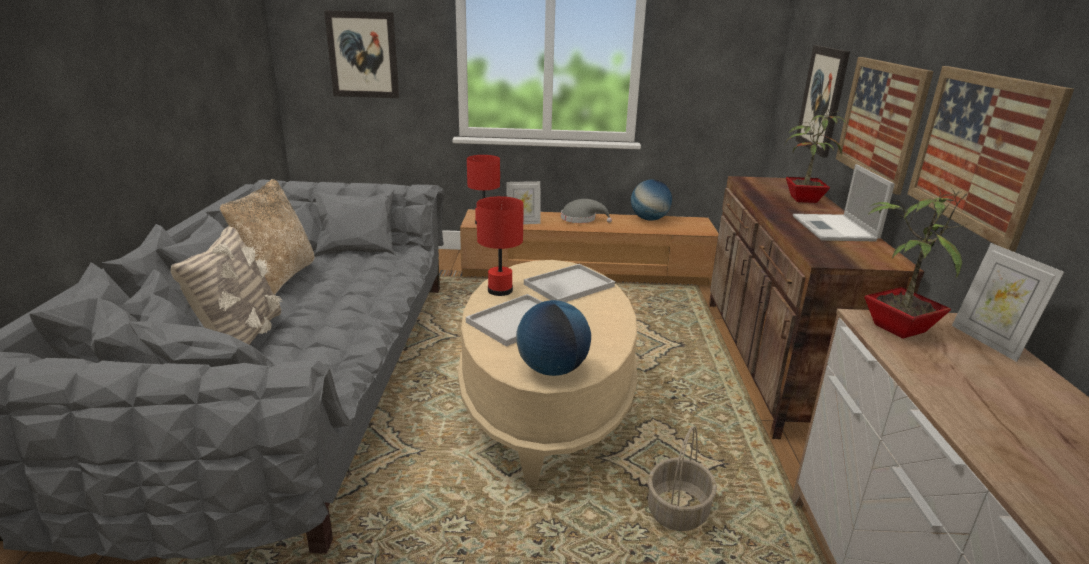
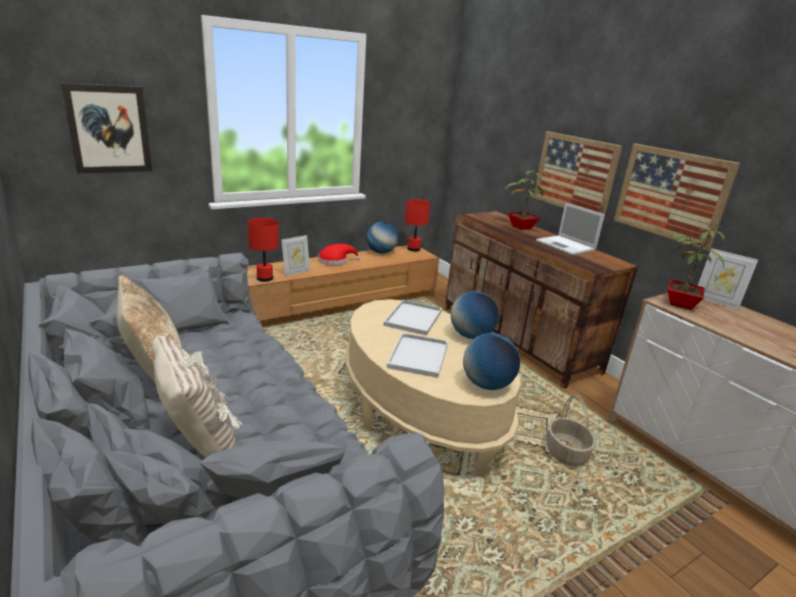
camera: 35 degrees left, 0 degrees up
(499, 290) = (374, 335): red table lamp -> red table lamp (413, 249)
(581, 219) = (335, 261): grey hat -> red hat
(612, 318) = (471, 336): none -> globe
(822, 100) = (507, 157): picture -> none

